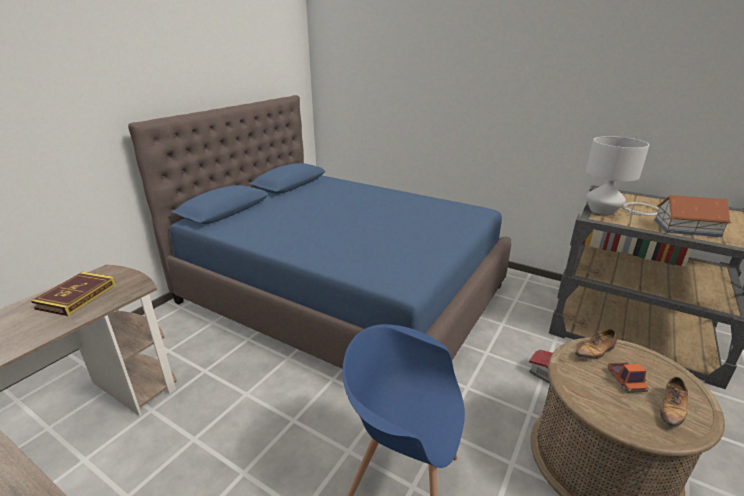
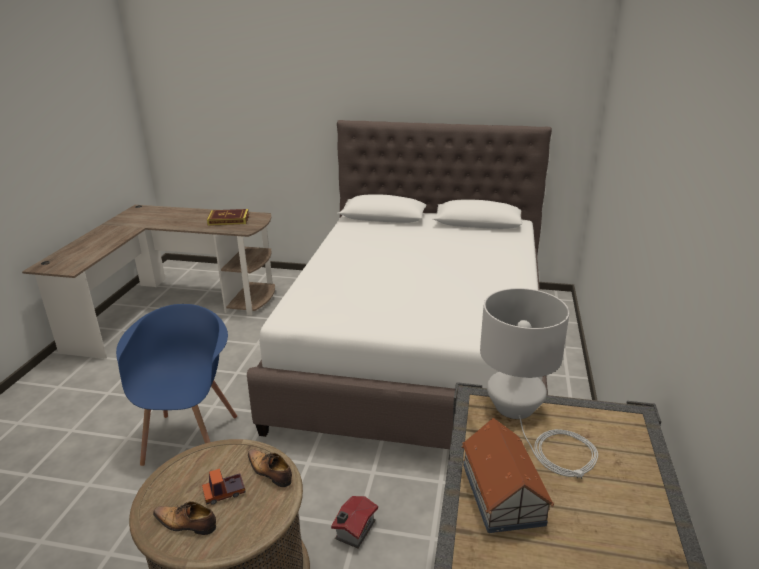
camera: 70 degrees right, 0 degrees up
(343, 294) = (419, 350): blue bed -> white bed

